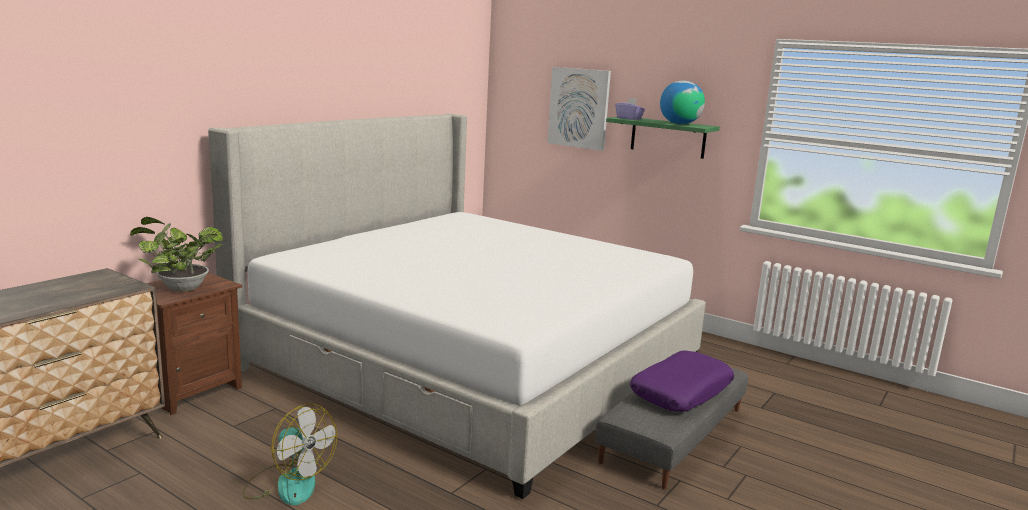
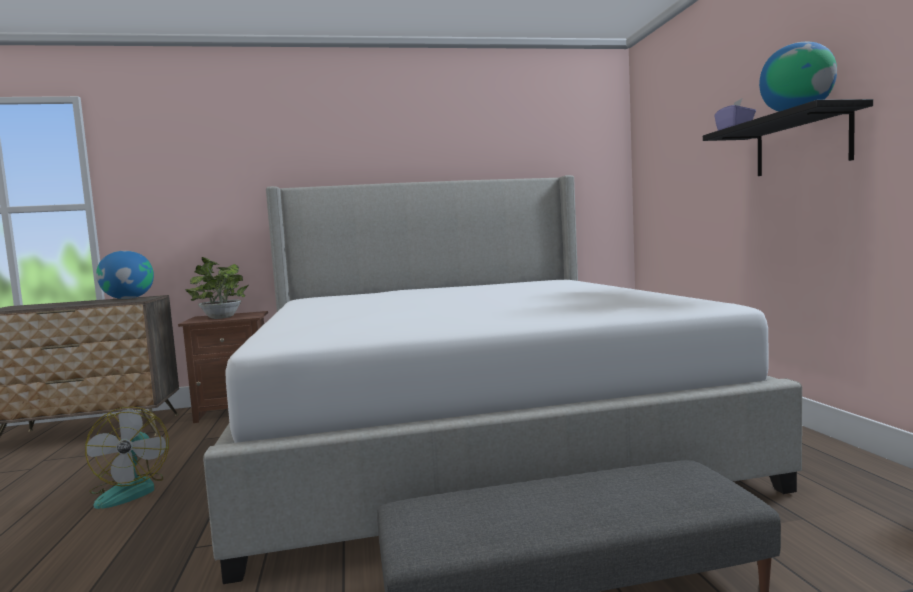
camera: 45 degrees right, 10 degrees down
(82, 282) = (128, 298): none -> globe
(579, 108) = (703, 142): picture -> none
(668, 137) = (801, 144): green shelf -> black shelf
(681, 392) = (566, 503): purple pillow -> none

